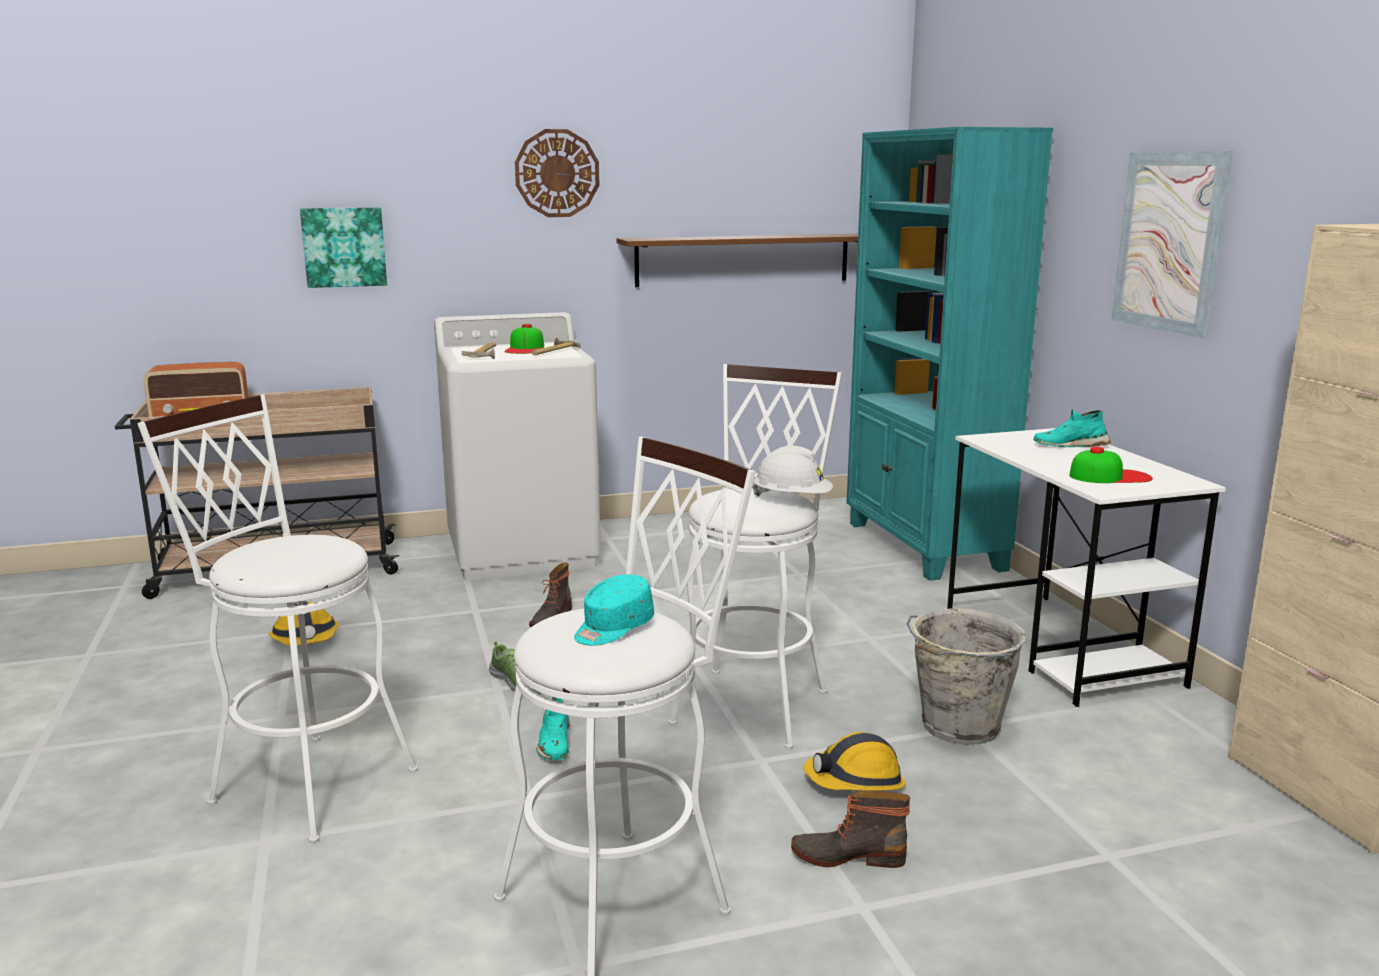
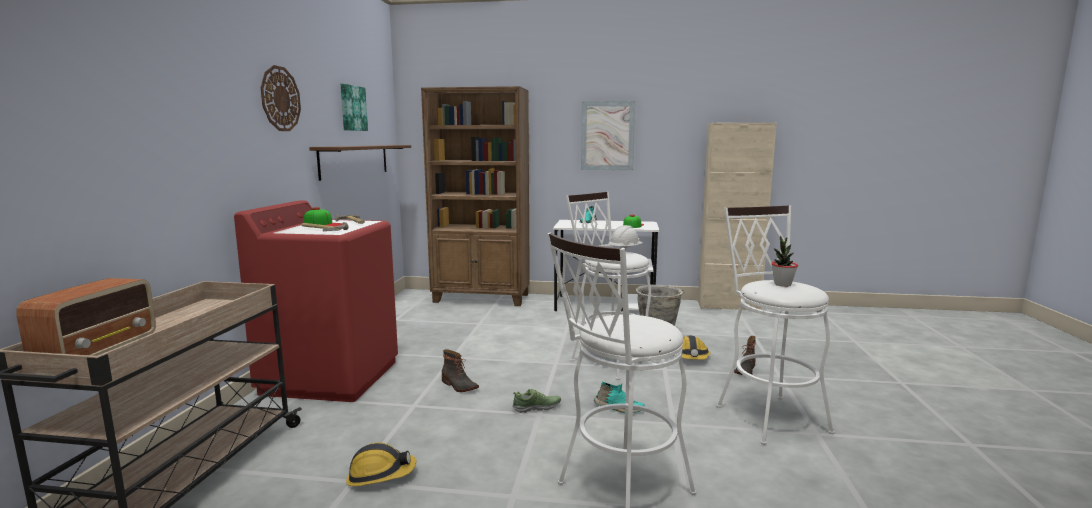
camera: 65 degrees left, 5 degrees down
(344, 247) = (160, 154): picture -> picture (352, 108)
(523, 551) = (331, 376): white washing machine -> red washing machine
(612, 628) = (782, 284): turquoise cap -> potted plant
(923, 546) = (482, 298): turquoise bookcase -> brown bookcase

